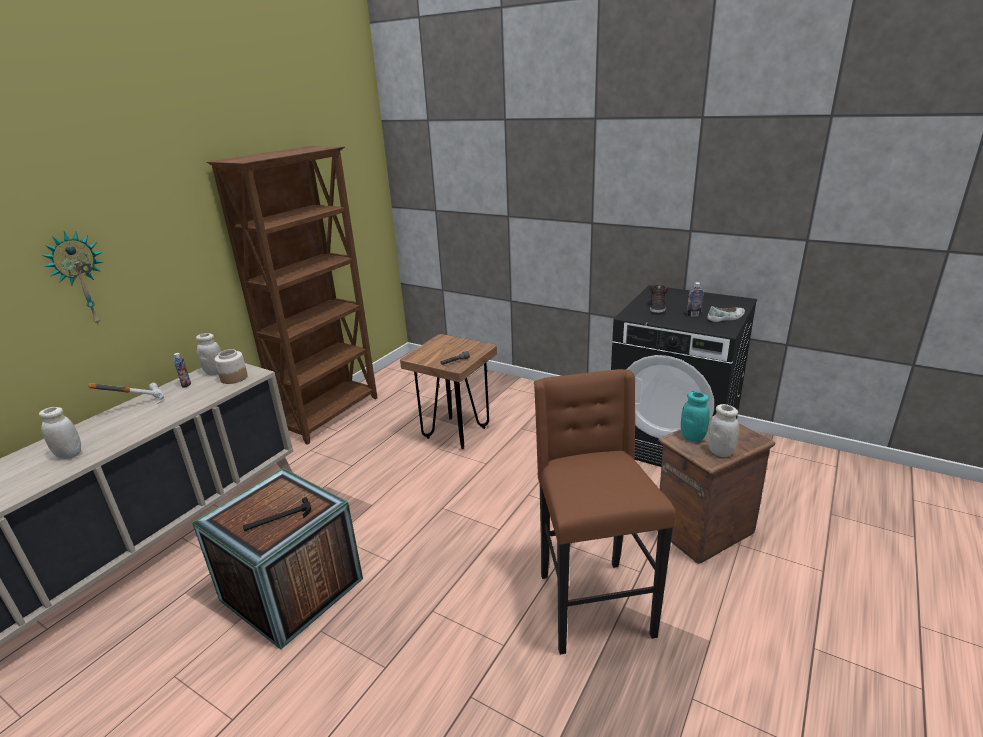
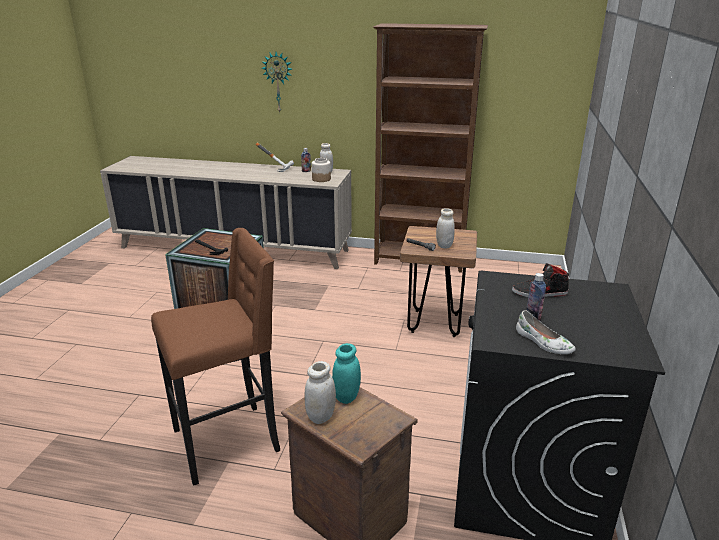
camera: 70 degrees right, 0 degrees up
(69, 455) = (220, 171): white jar -> white jar (444, 245)

